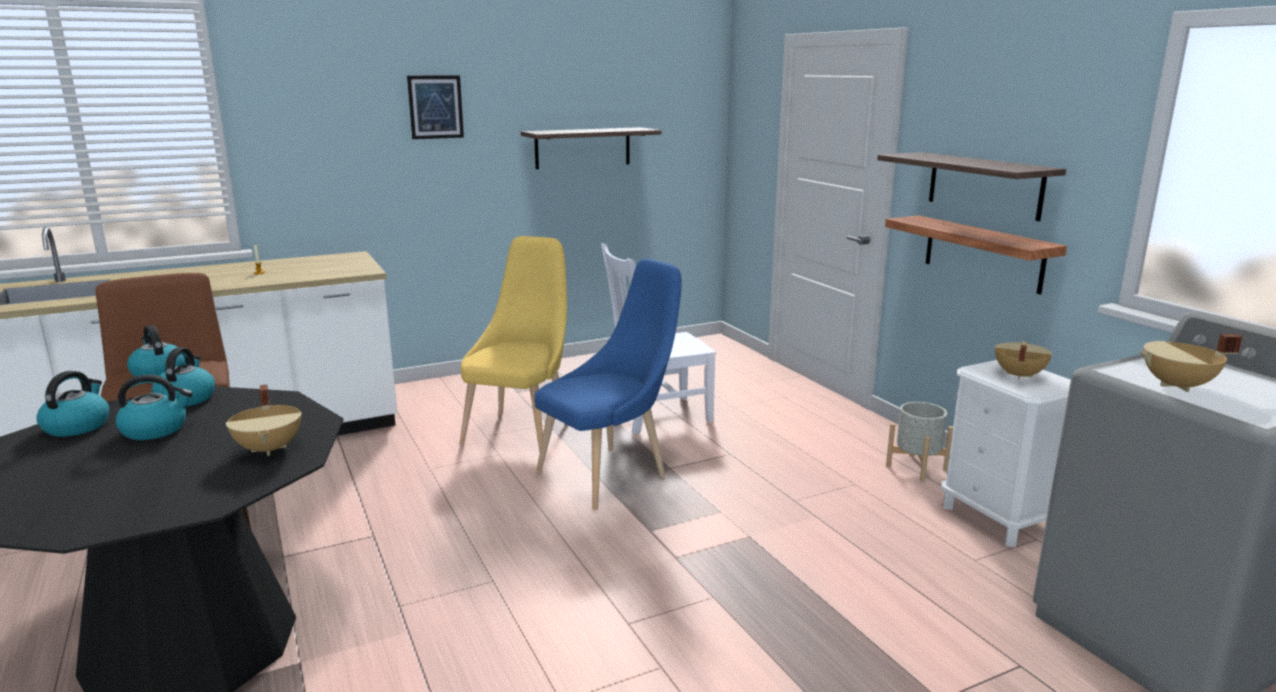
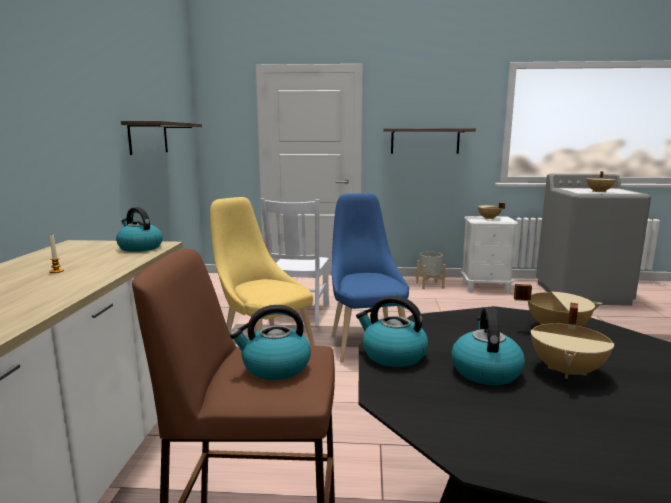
camera: 60 degrees left, 5 degrees down
(77, 426) = (446, 414): kettle -> kettle (139, 248)
(157, 458) = (568, 371): none -> beige cooking pot
(435, 107) = (73, 90): picture -> none
(983, 253) = (428, 174): shelf -> none

